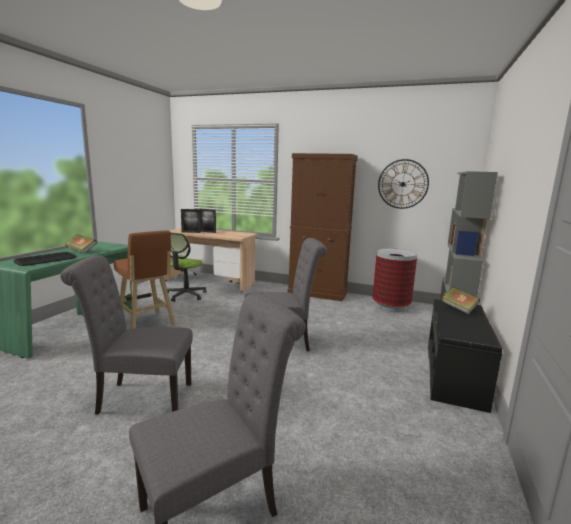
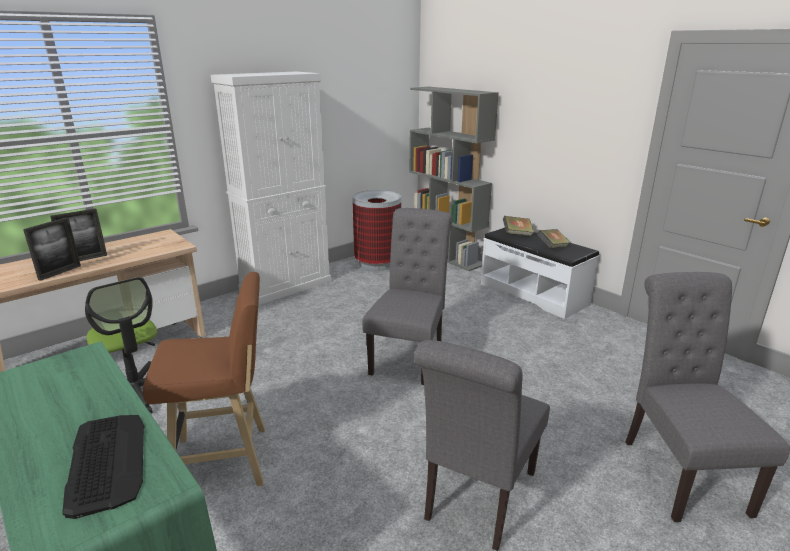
camera: 60 degrees left, 10 degrees up
(81, 251) = (69, 409): book -> book (552, 247)
(317, 293) = (286, 286): brown cabinet -> white cabinet
(402, 184) = (351, 107): wall clock -> none
(455, 375) = (533, 294): black bench -> white bench

